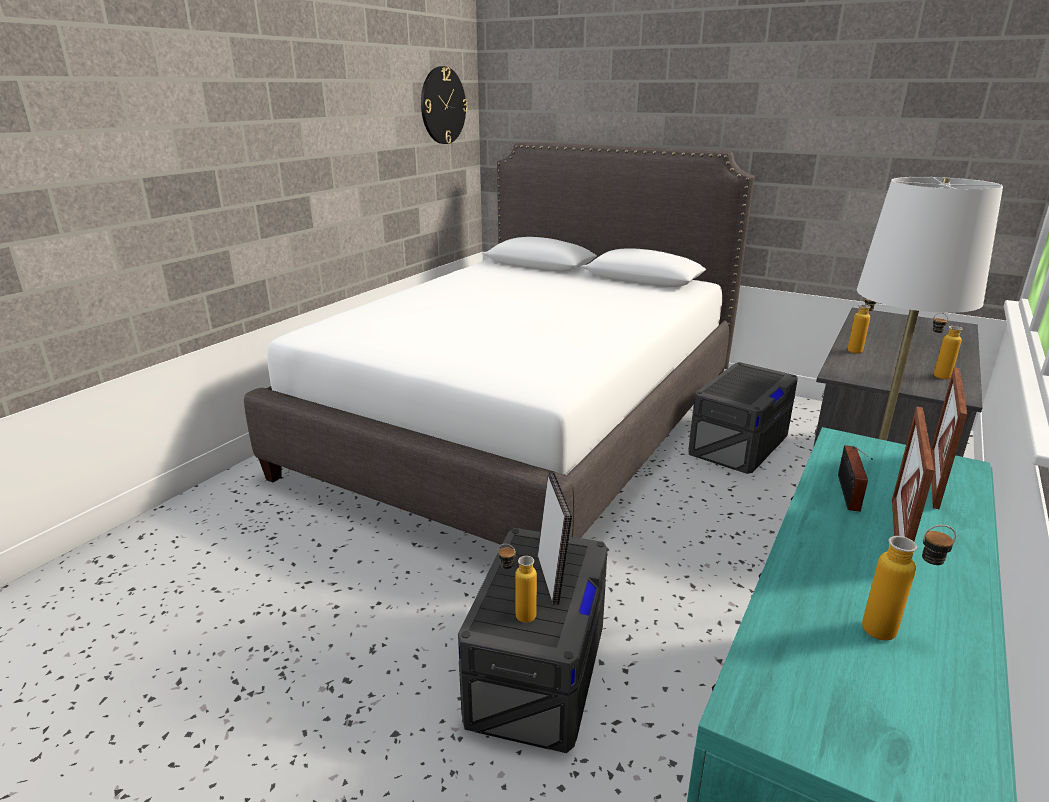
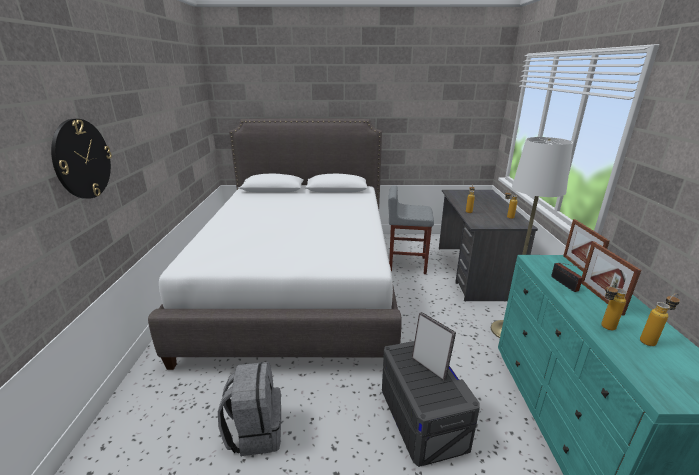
camera: 30 degrees left, 0 degrees up
(298, 588) = (256, 432): none -> grey backpack
(443, 105) = (194, 100): wall clock -> wall clock (82, 159)
(517, 614) = (433, 393): bottle -> bottle (603, 327)
(739, 443) = (406, 264): grey storage box -> grey stool

